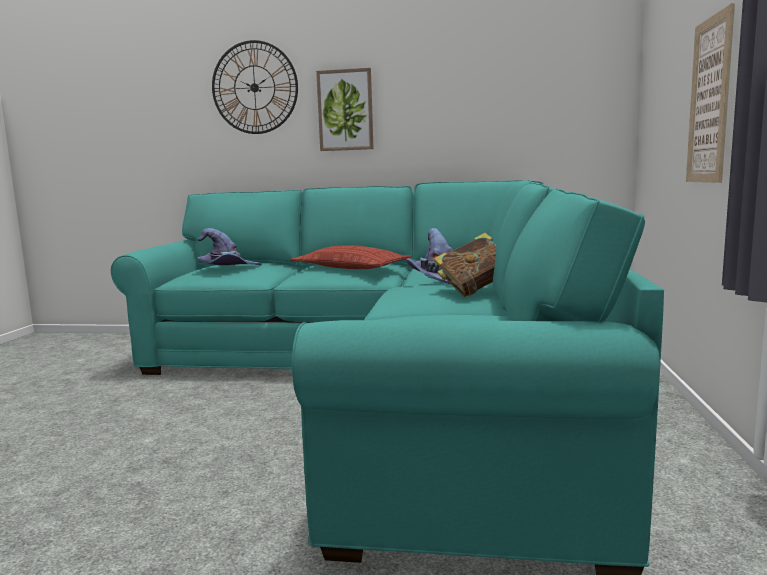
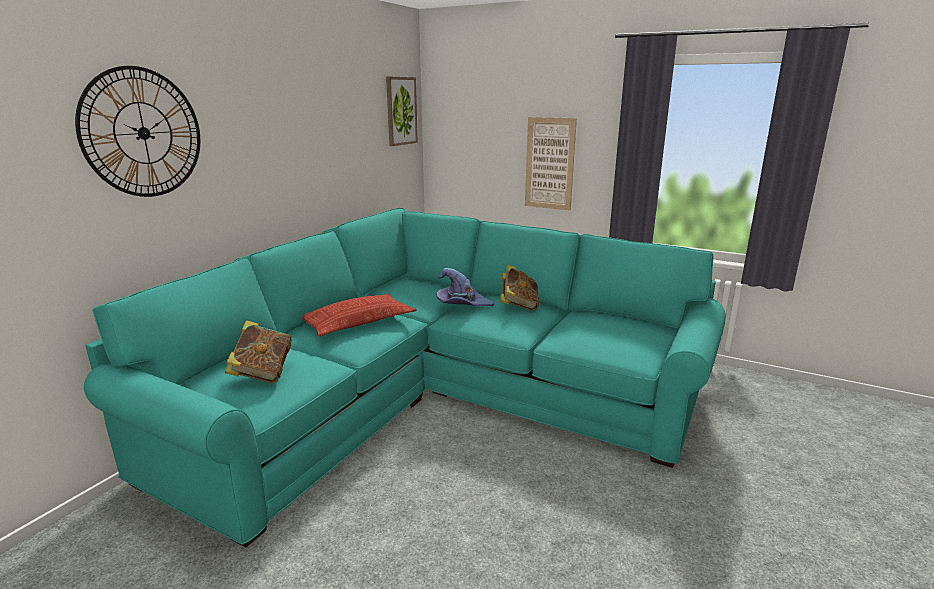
camera: 70 degrees left, 10 degrees up
(227, 268) = (262, 373): purple hat -> book
(345, 110) = (251, 157): picture -> picture (401, 111)

